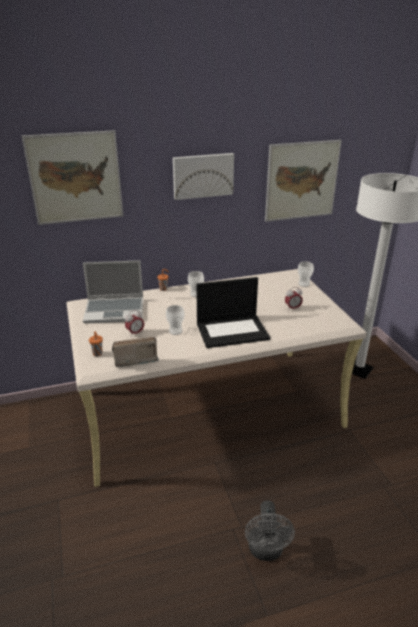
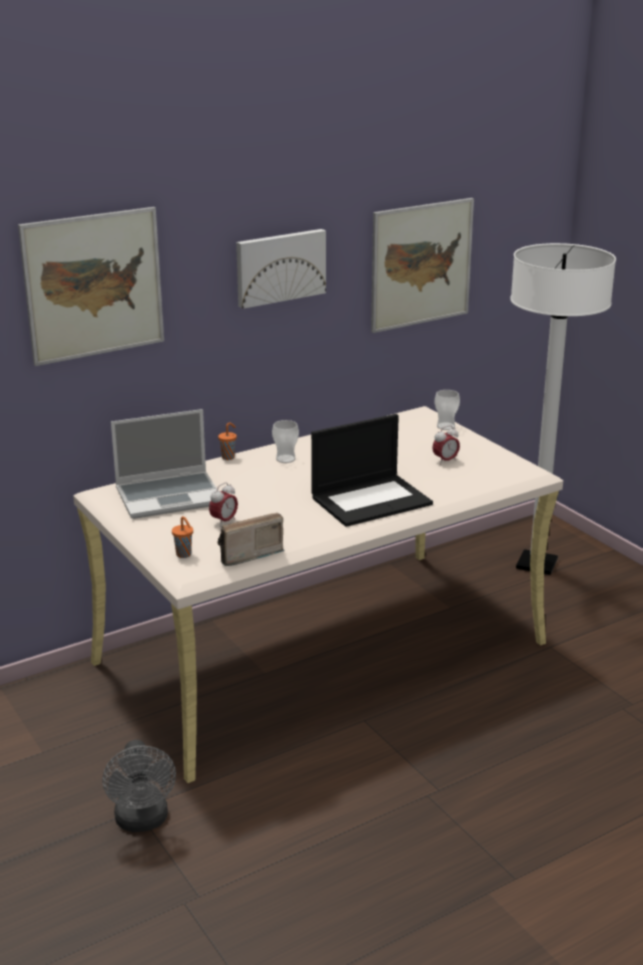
camera: 15 degrees left, 5 degrees down
(175, 331) = (285, 511): cup -> none
(266, 551) = (486, 811): grey fan -> grey fan (142, 821)

